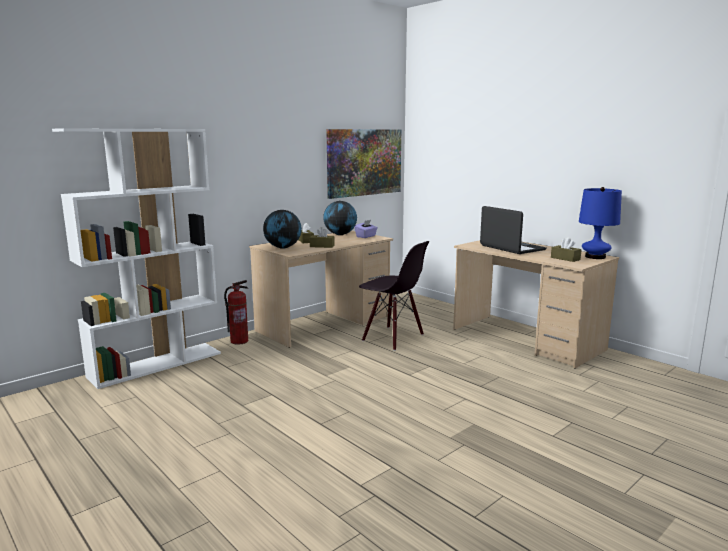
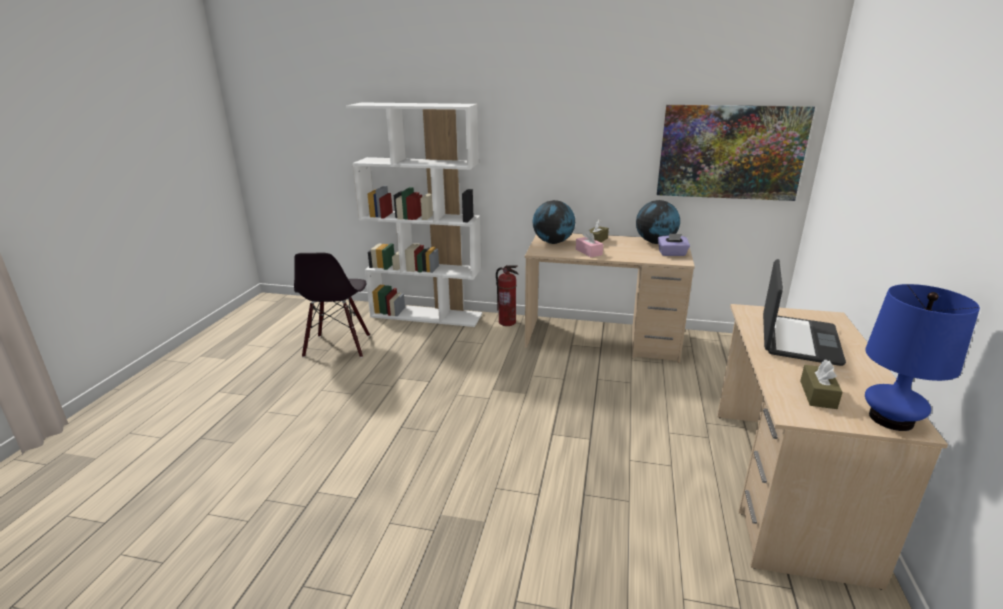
camera: 55 degrees right, 10 degrees up
(322, 246) = (588, 252): brown tissue box -> pink tissue box
(392, 338) = (628, 388): black chair -> black chair (338, 346)

